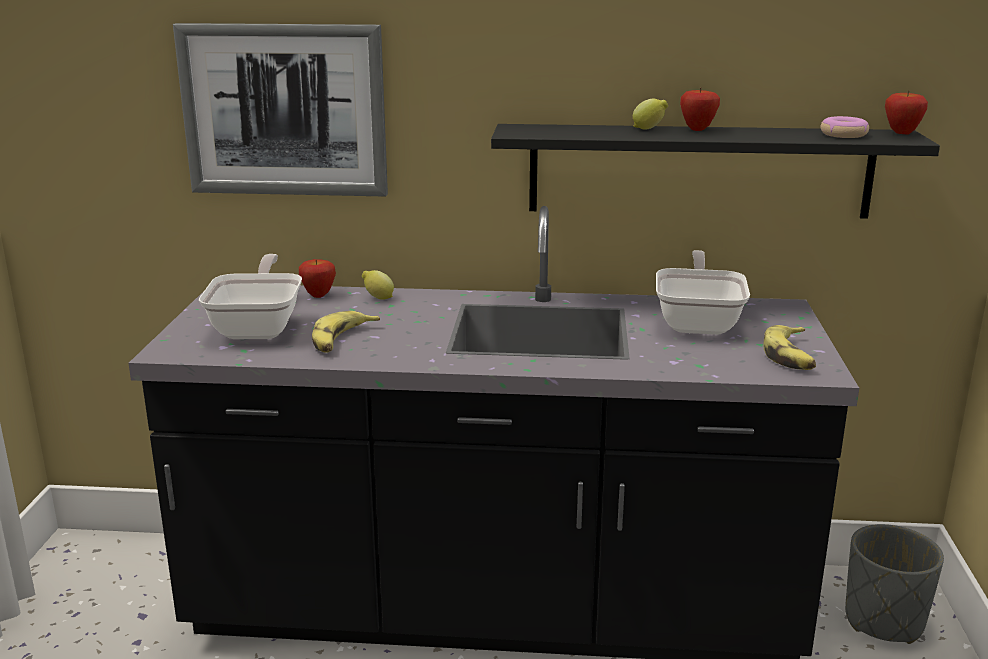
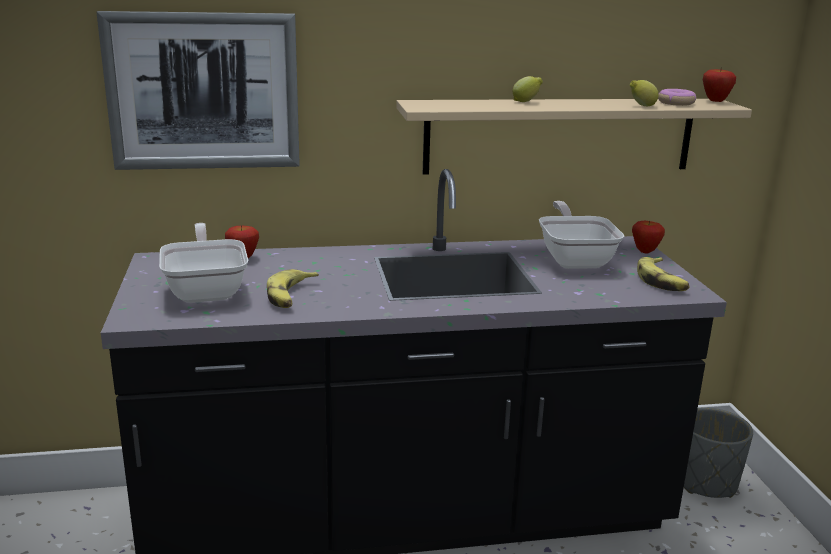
camera: 15 degrees left, 0 degrees up
(378, 298) = (298, 257): lemon -> lemon (641, 106)
(697, 129) = (564, 101): apple -> apple (645, 251)
(699, 171) = (560, 135): black shelf -> beige shelf

